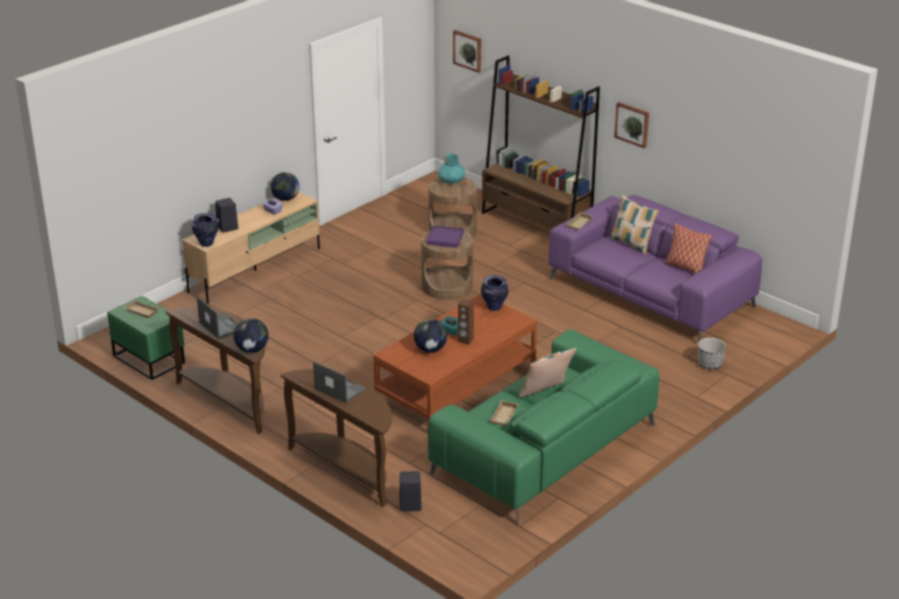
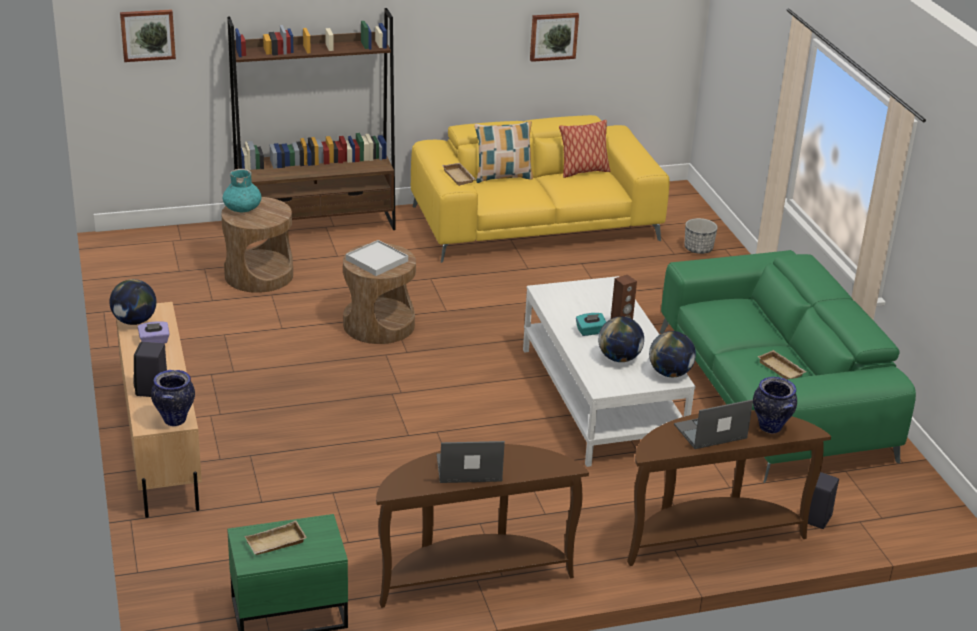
camera: 60 degrees left, 0 degrees up
(252, 350) = (556, 464): globe -> globe (670, 373)
(445, 238) = (377, 260): purple tray -> white tray
(456, 386) = (600, 399): brown coffee table -> white coffee table
(494, 307) = (567, 289): vase -> vase (770, 428)
(545, 394) = (757, 331): pillow -> none
(632, 124) = (437, 39): picture -> picture (553, 36)
(651, 293) = (535, 223): purple sofa -> yellow sofa

